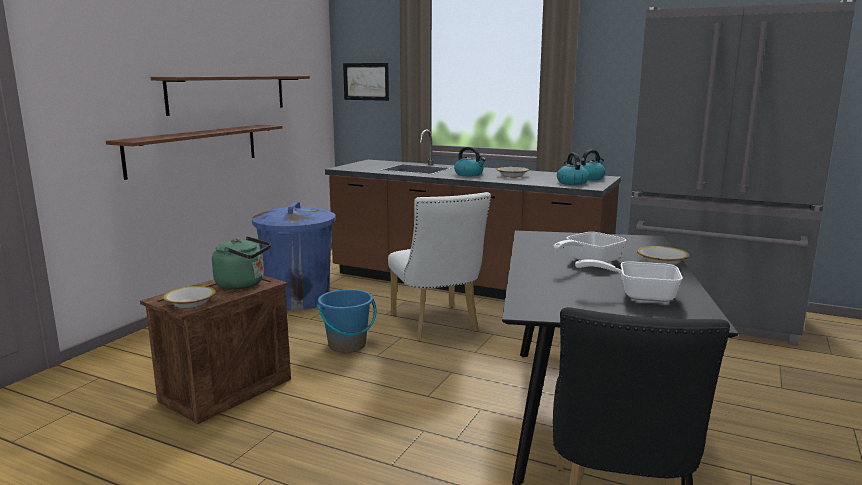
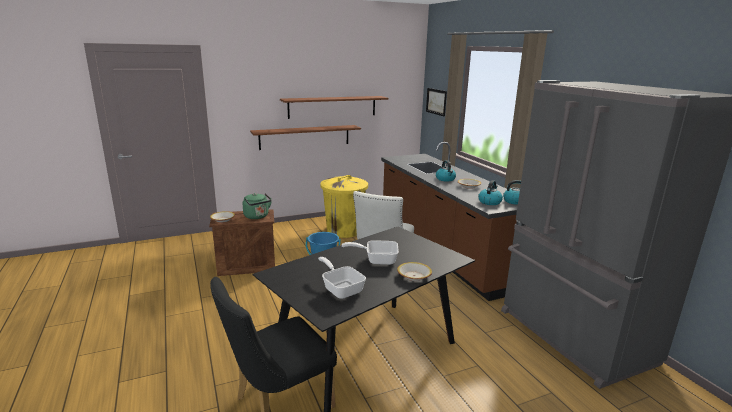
camera: 40 degrees right, 5 degrees up
(299, 299) = (344, 230): blue trash can -> yellow trash can

